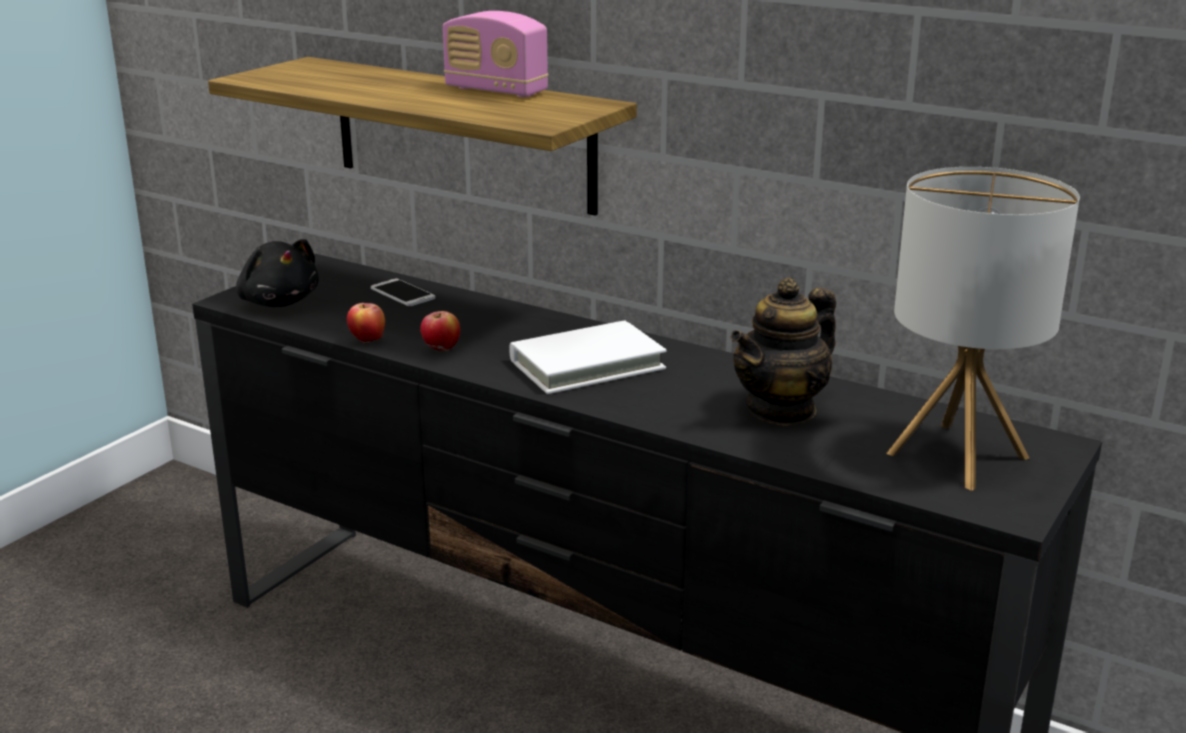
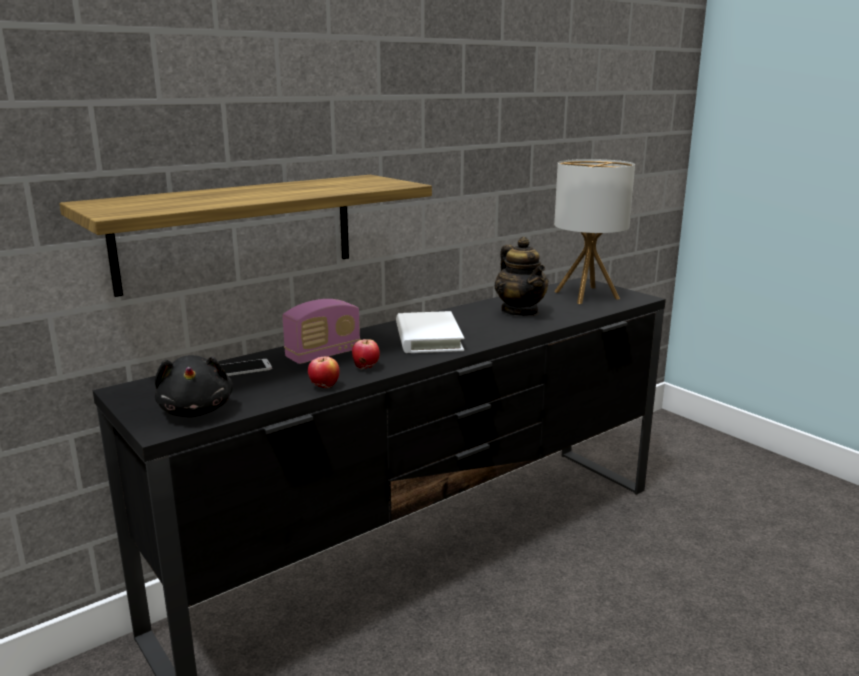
camera: 70 degrees left, 5 degrees down
(279, 302) = (196, 410): black plush toy -> black plush toy turned 90 degrees clockwise
(496, 91) = (296, 184): radio -> radio (323, 355)

